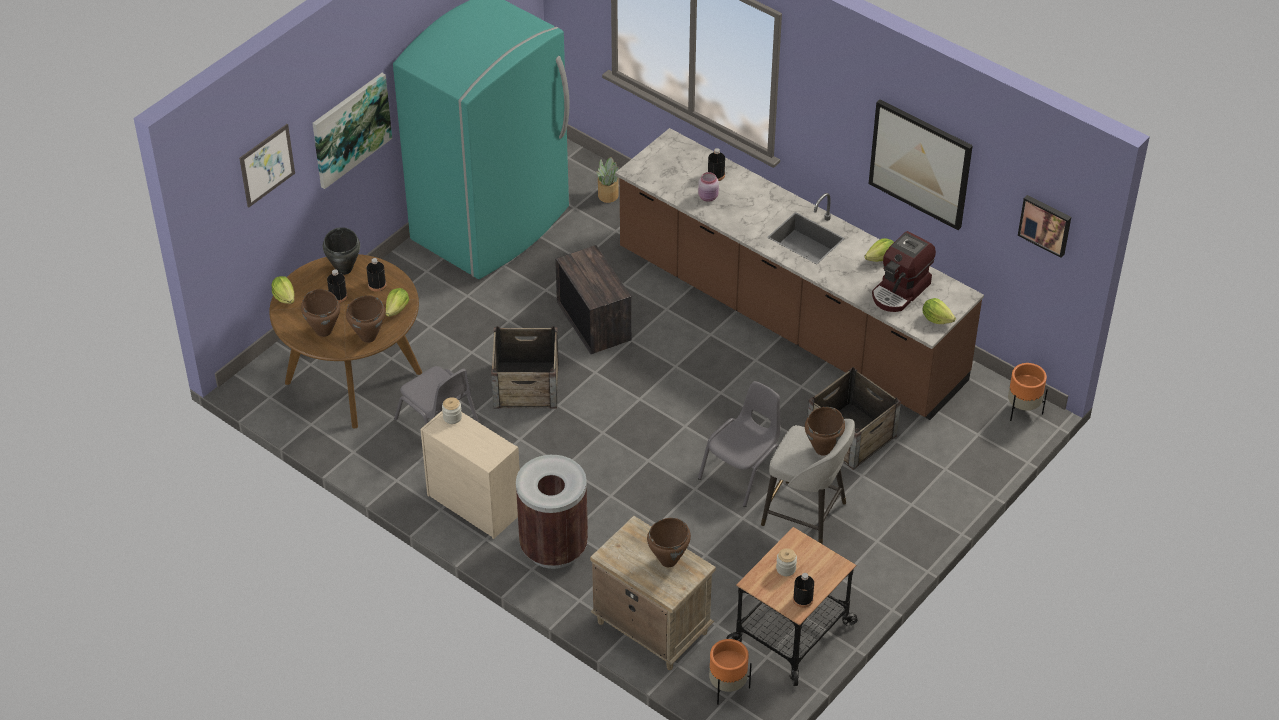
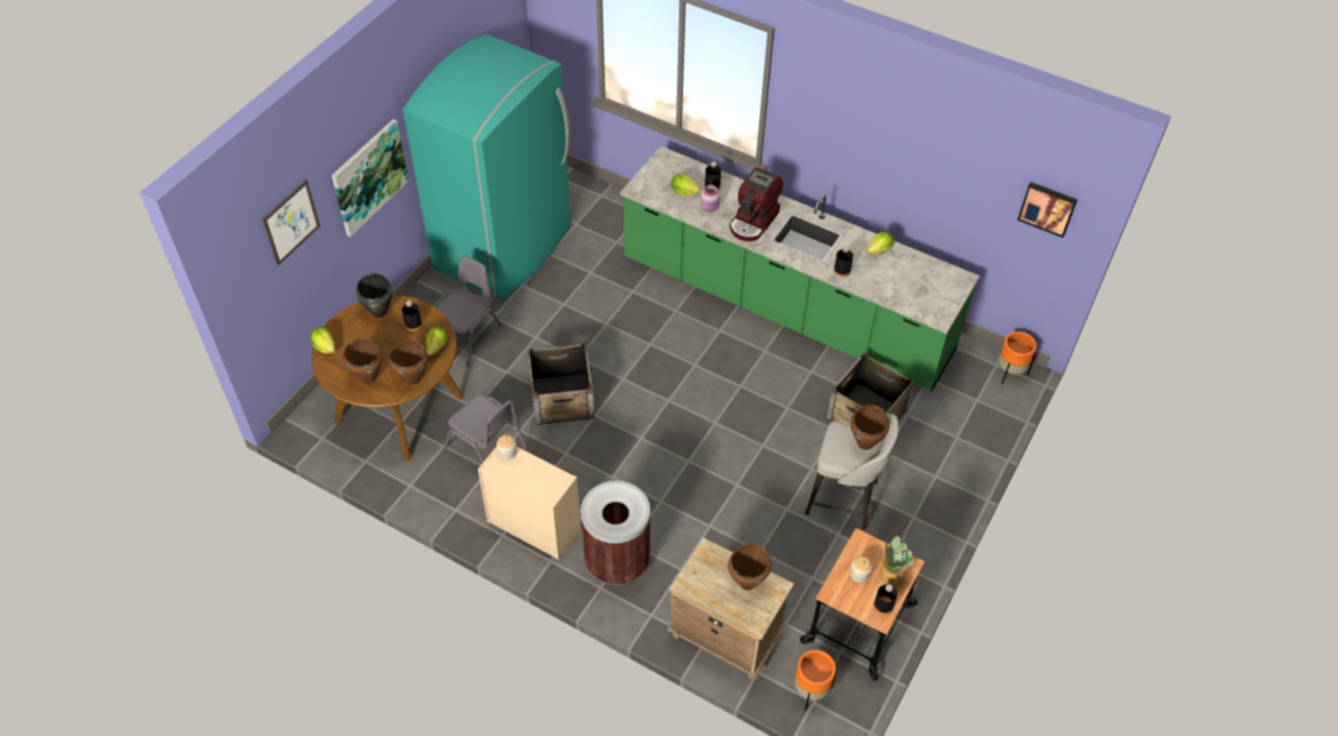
camera: 10 degrees left, 5 degrees up
(338, 296) = (377, 340): black bottle -> black bottle (842, 270)
(594, 322) = (613, 330): crate -> none
(608, 194) = (603, 209): potted plant -> potted plant (891, 574)
(743, 472) = (777, 462): grey chair -> grey chair (466, 335)
(789, 317) = (785, 307): brown counter -> green counter
(900, 291) = (905, 280): coffee machine -> coffee machine (754, 221)
(920, 163) = (916, 160): picture -> none
(936, 319) = (944, 304): lettuce -> lettuce (683, 191)

